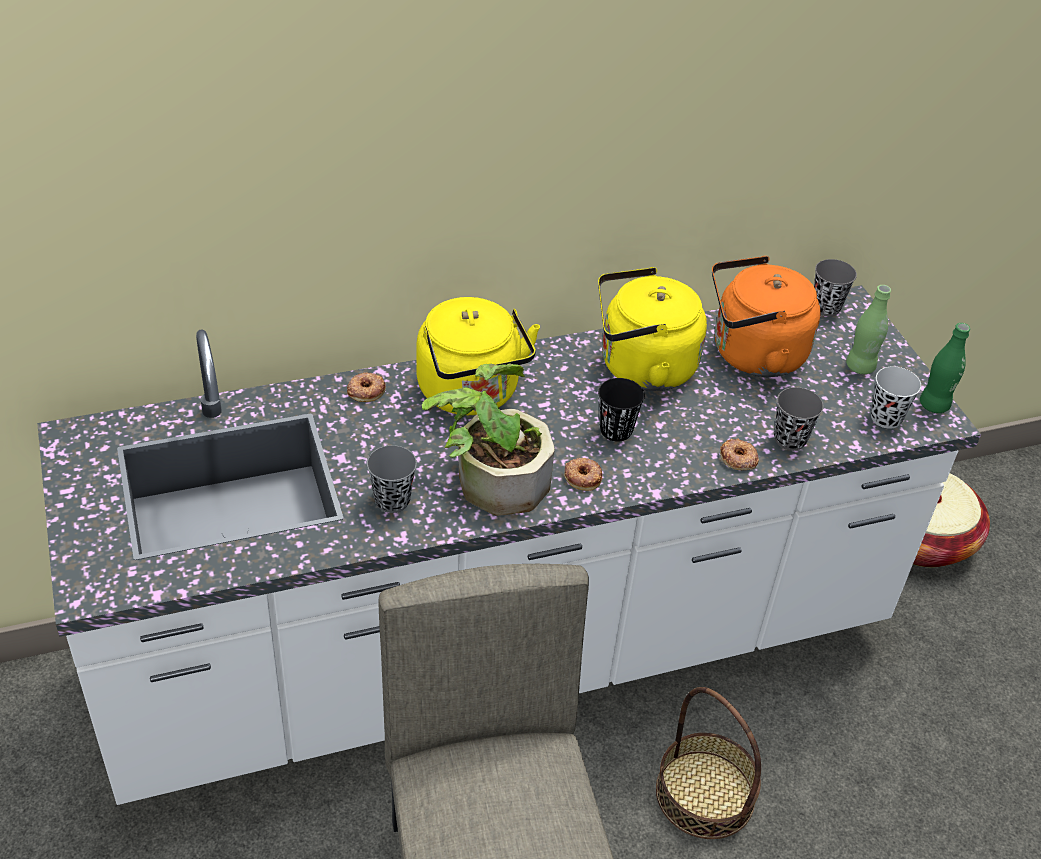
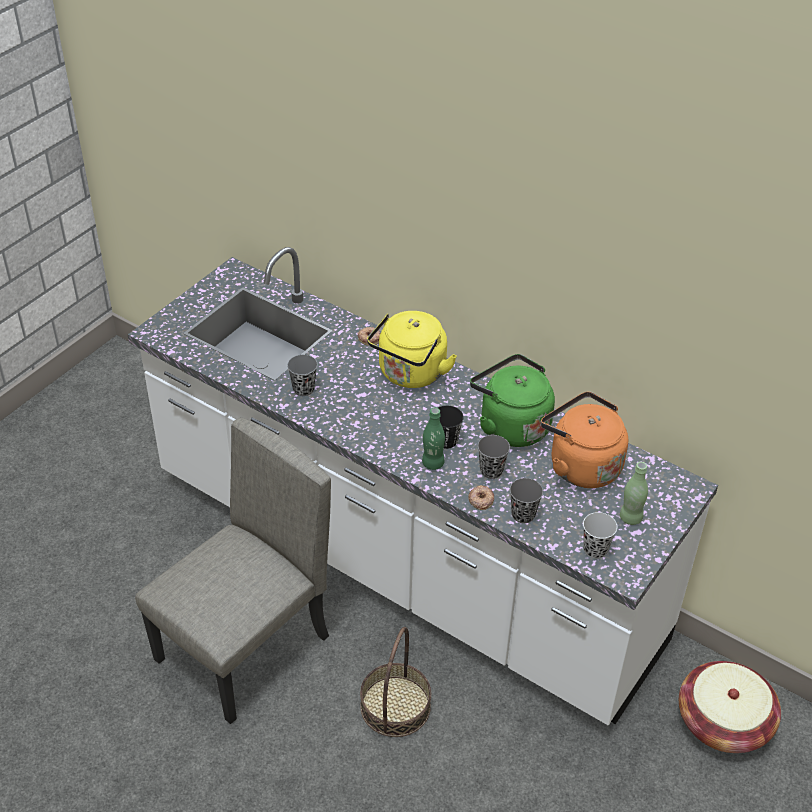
camera: 55 degrees right, 0 degrees up
(491, 477) = (357, 413): potted plant -> none
(583, 476) = (395, 446): donut -> none
(641, 367) = (510, 425): yellow kettle -> green kettle
(826, 307) = (670, 478): grey cup -> grey cup (491, 470)
(934, 405) = (636, 567): green bottle -> green bottle (433, 463)

